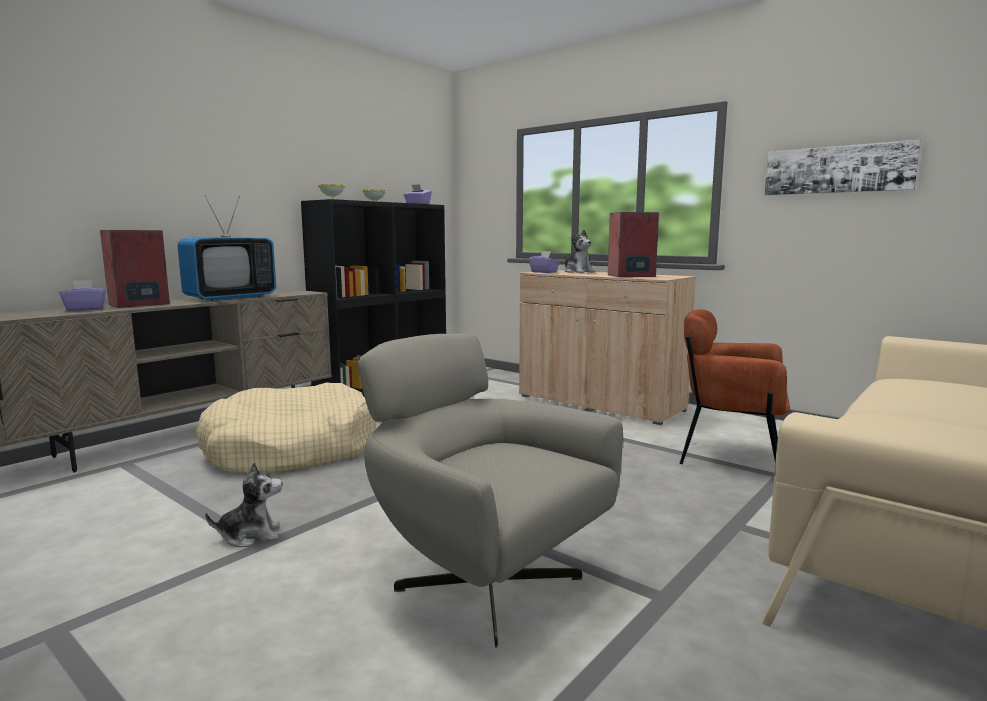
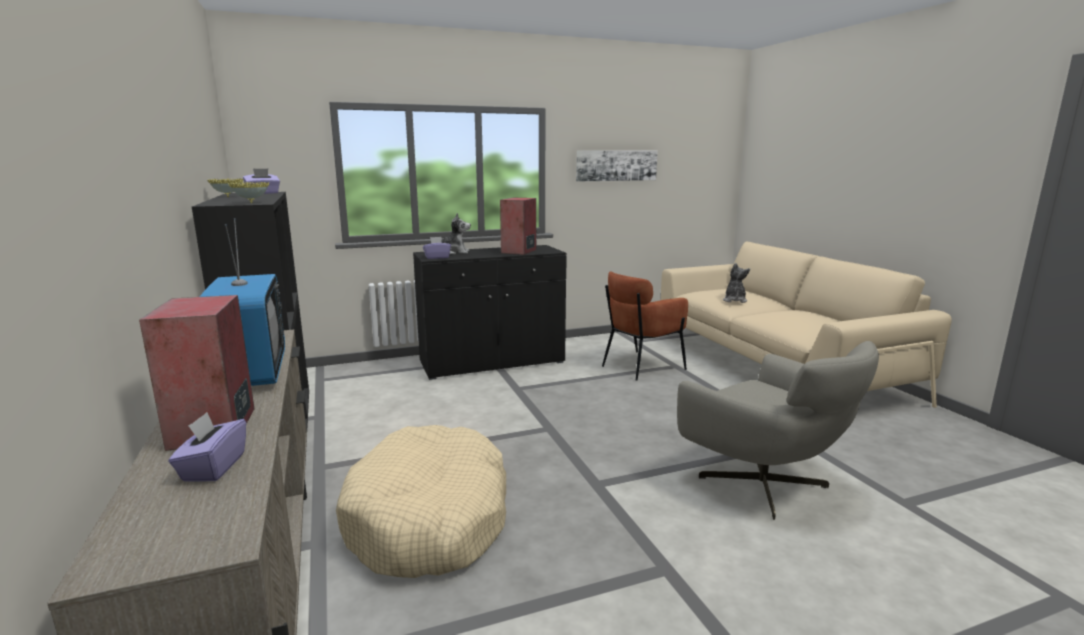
camera: 60 degrees left, 5 degrees up
(250, 536) = (643, 572): plush toy -> plush toy (734, 300)
(483, 582) = (767, 485): grey armchair -> grey armchair turned 105 degrees counterclockwise
(599, 403) = (492, 362): beige cabinet -> black cabinet

